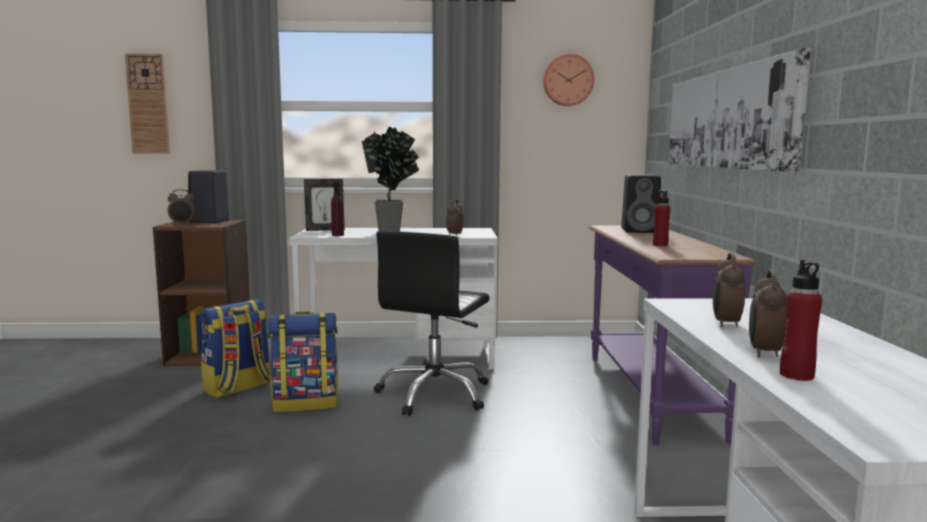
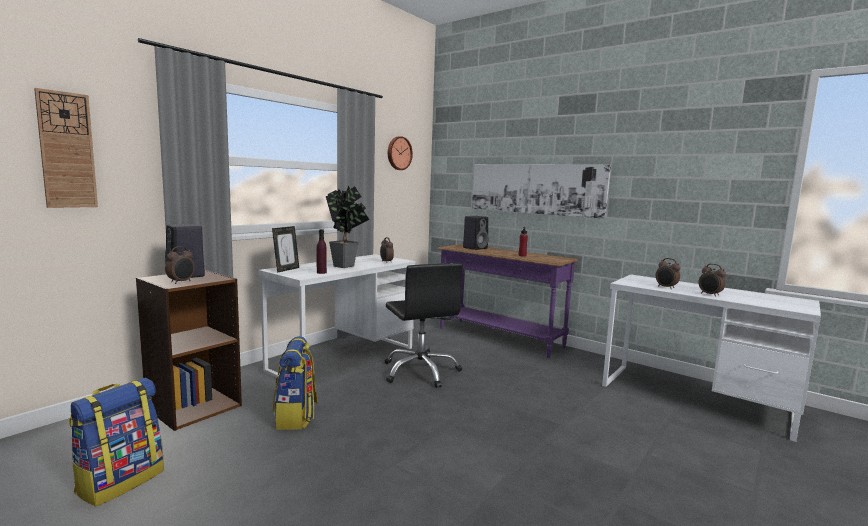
camera: 50 degrees left, 0 degrees up
(306, 403) = (370, 405): backpack -> backpack (121, 481)
(796, 375) = (739, 299): red bottle -> none

